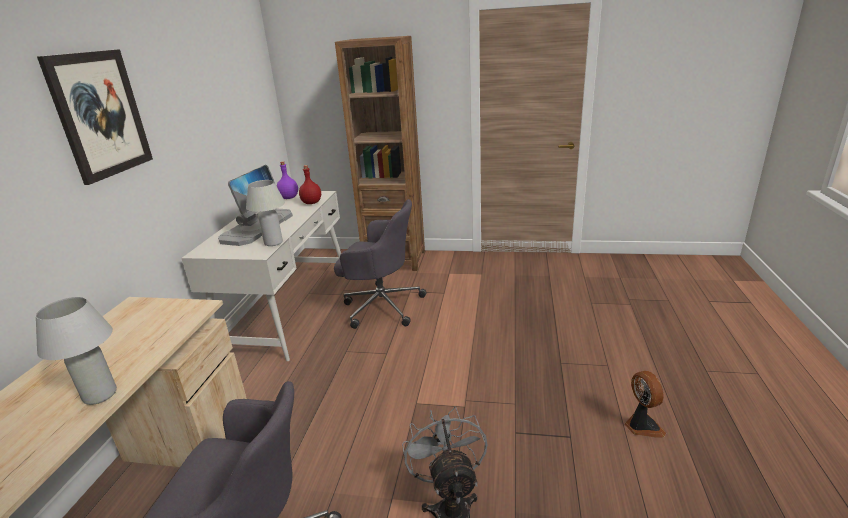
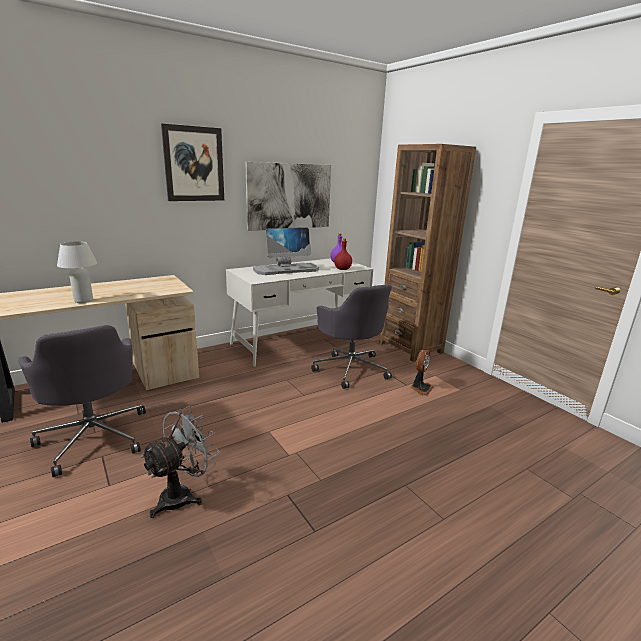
camera: 45 degrees right, 5 degrees down
(211, 130) = (290, 196): none -> picture
(273, 243) = (273, 279): white table lamp -> none
(642, 426) = (382, 580): fan -> fan (420, 388)

